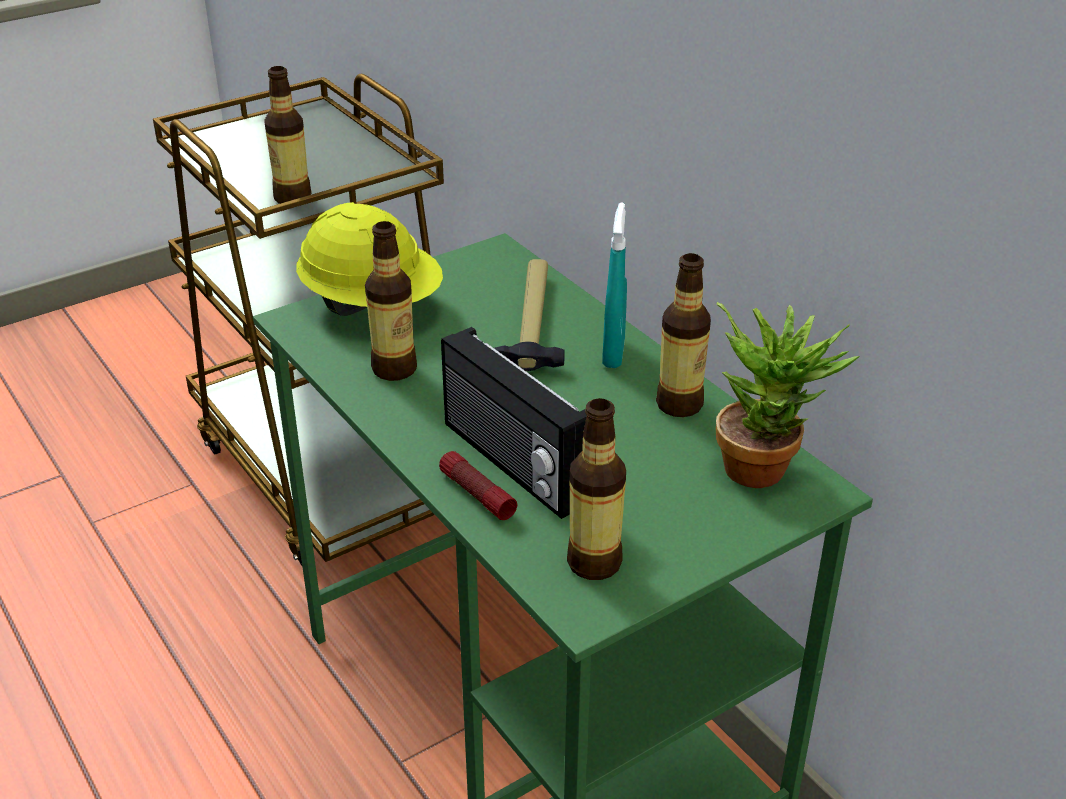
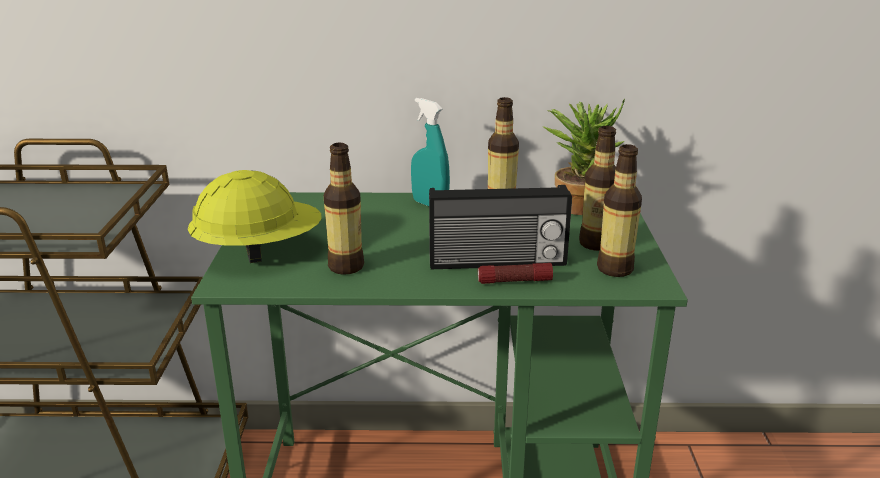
camera: 55 degrees left, 10 degrees down
(292, 198) = (81, 230): bottle -> bottle (596, 244)
(531, 322) = (363, 214): hammer -> none

